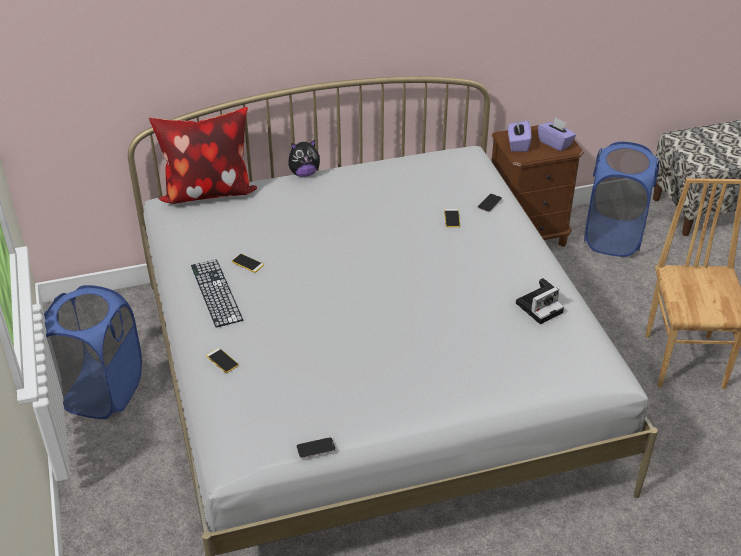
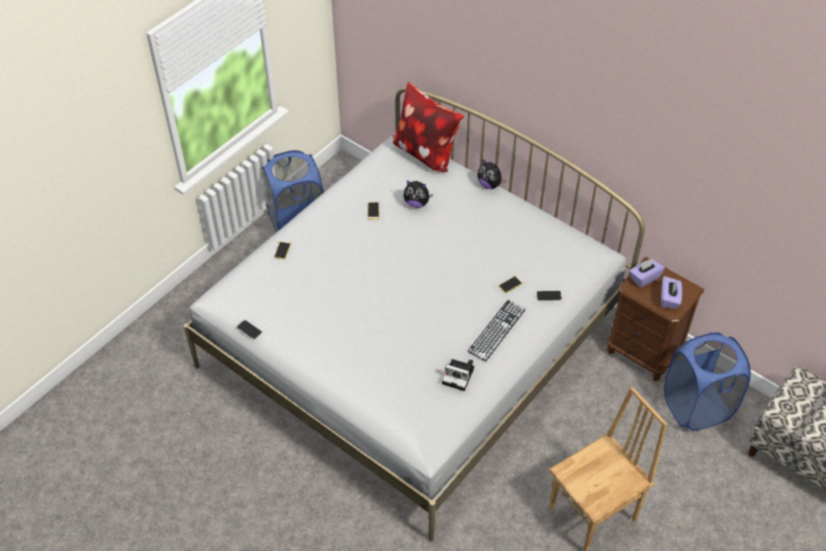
camera: 55 degrees right, 10 degrees up
(216, 292) = (335, 212): keyboard -> keyboard (497, 330)
(274, 228) = (416, 203): none -> plush toy

